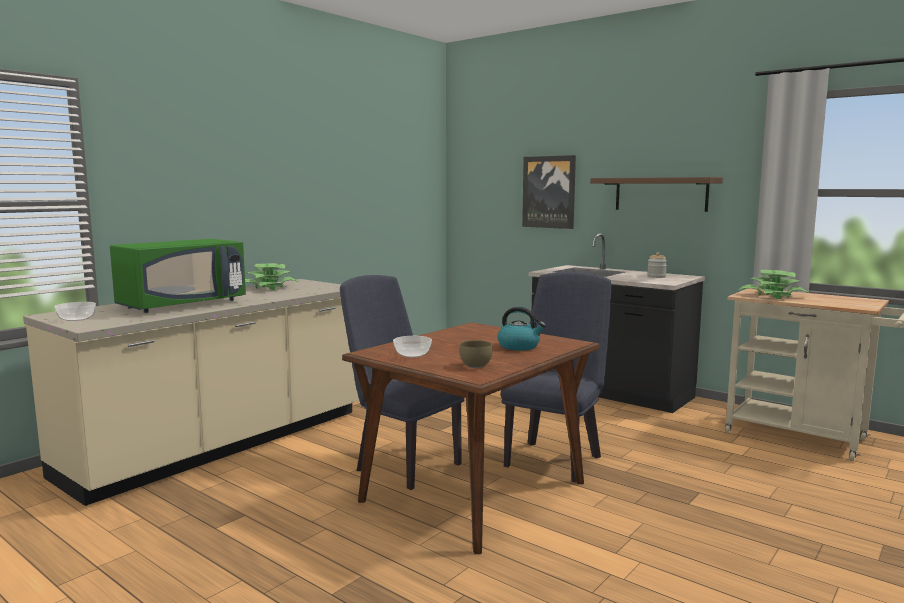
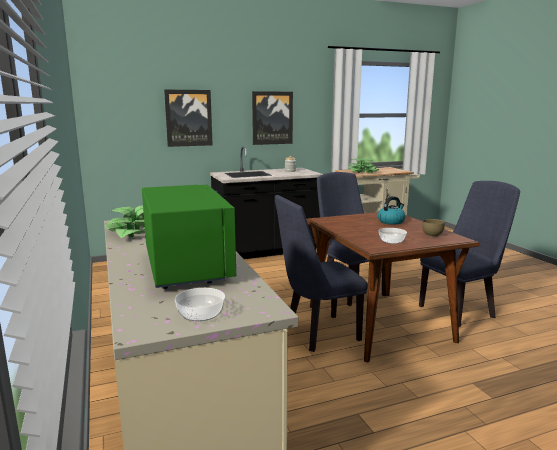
camera: 60 degrees left, 5 degrees up
(606, 544) = (460, 310): none -> blue chair
(660, 194) = (272, 118): brown shelf -> picture

